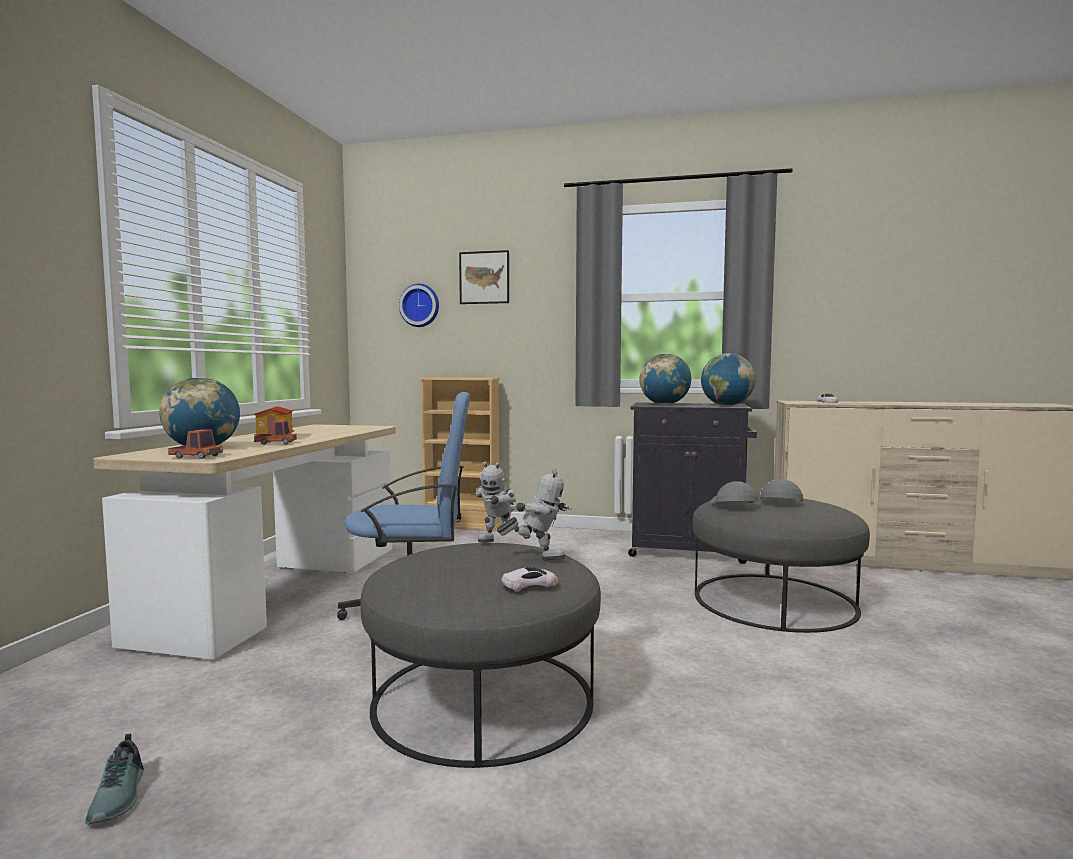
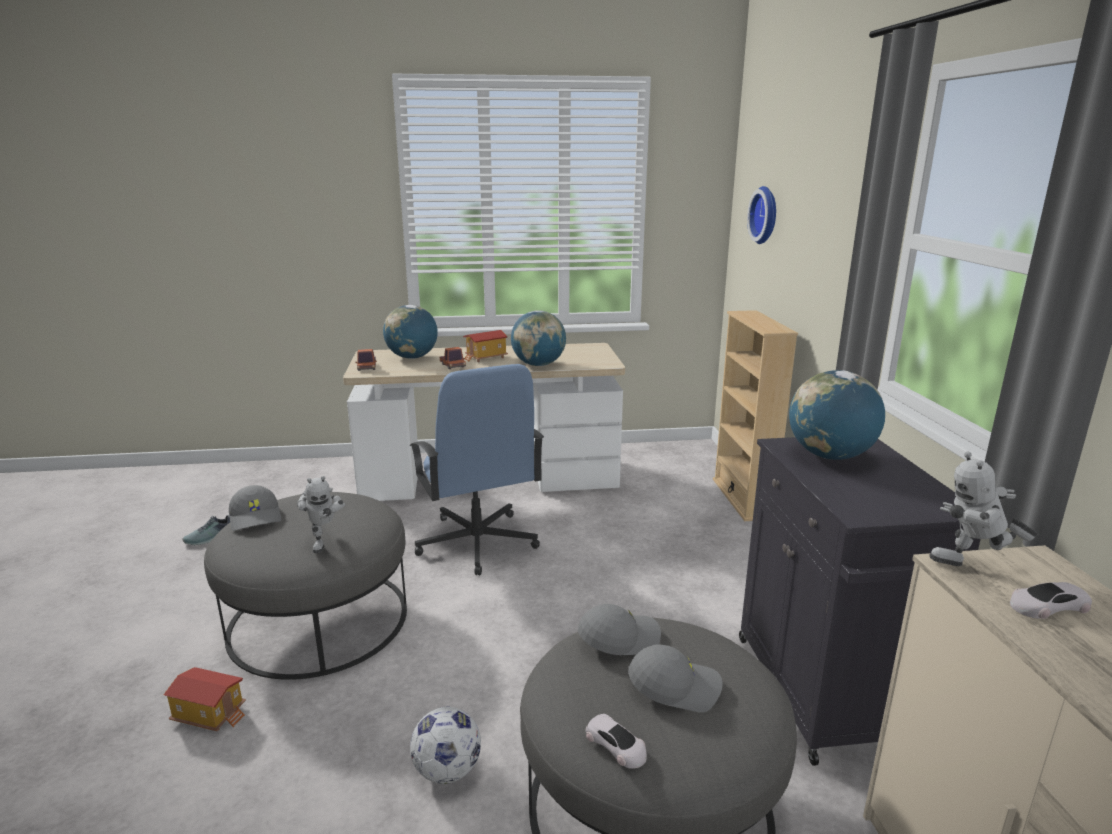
camera: 70 degrees right, 15 degrees up
(436, 583) = (256, 517): none -> grey cap
(484, 277) = (810, 184): picture -> none
(498, 539) = (380, 515): toy robot -> toy robot (973, 567)
(530, 585) = (250, 552): white toy car -> white toy car (616, 745)
(631, 772) = (210, 714): none -> toy house
(727, 405) = (879, 504): globe -> globe (538, 365)
(739, 652) = (448, 771): none -> football

